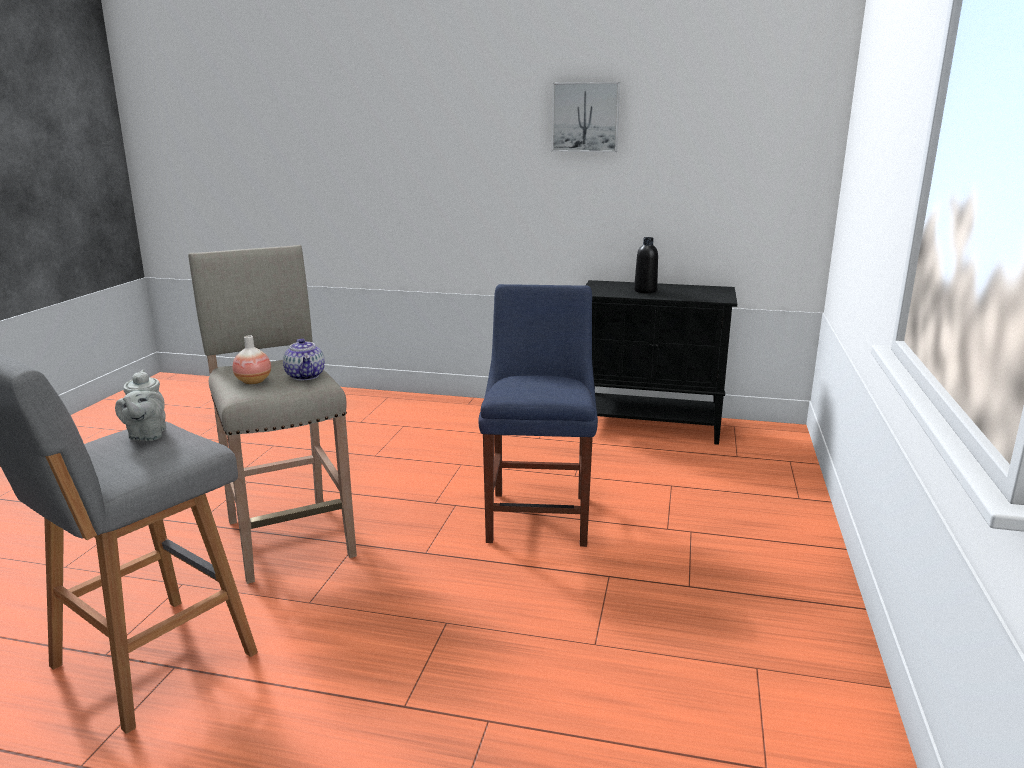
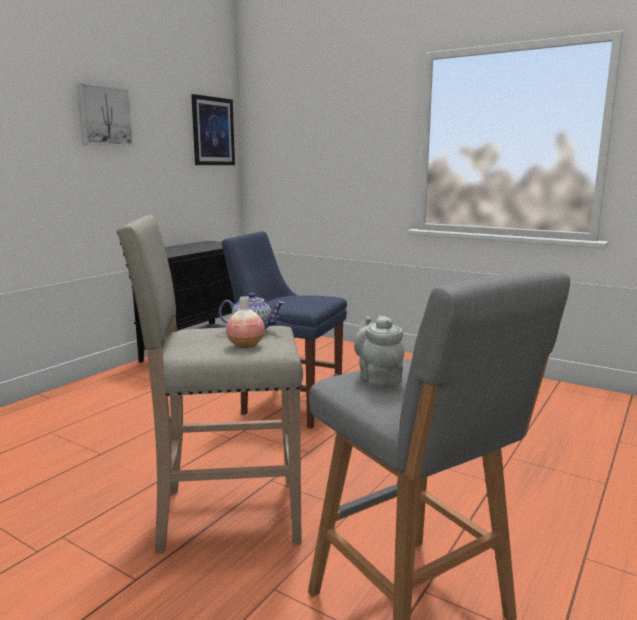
camera: 70 degrees left, 5 degrees down
(146, 435) = (378, 378): grey teapot -> grey teapot turned 120 degrees counterclockwise
(645, 291) = (185, 249): black bottle -> none
(777, 127) = (213, 131): none -> picture

